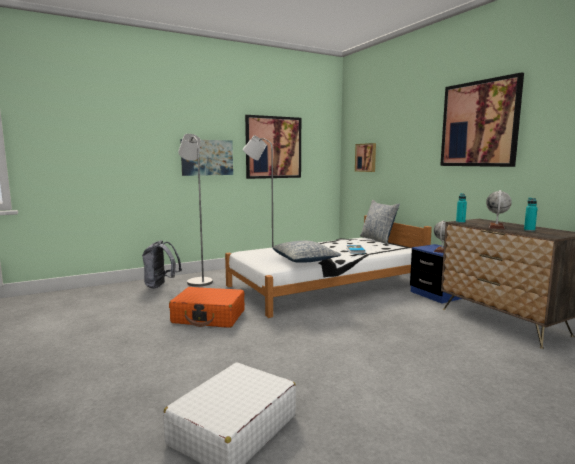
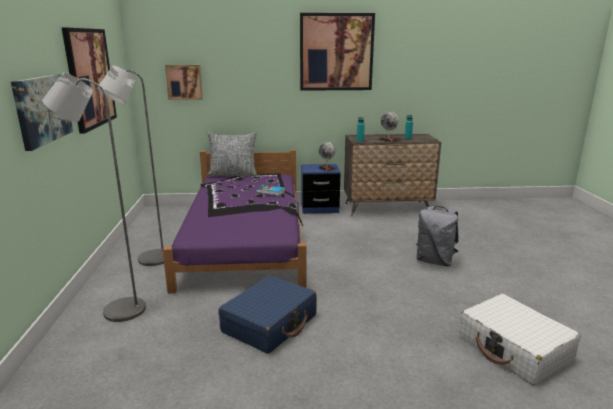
camera: 65 degrees left, 10 degrees up
(161, 286) = (91, 347): grey backpack -> grey backpack (435, 261)
(209, 317) = (270, 323): orange suitcase -> blue suitcase
(305, 260) = (274, 217): pillow -> none
(327, 285) = (245, 239): white bed -> purple bed

